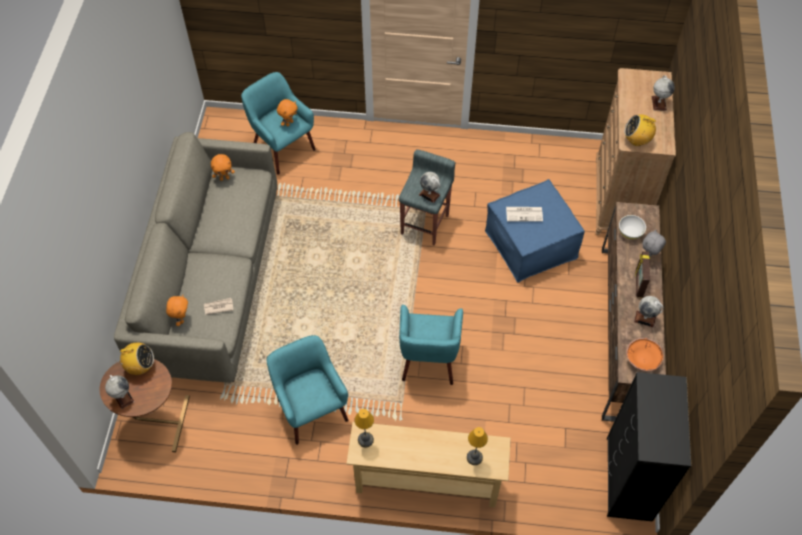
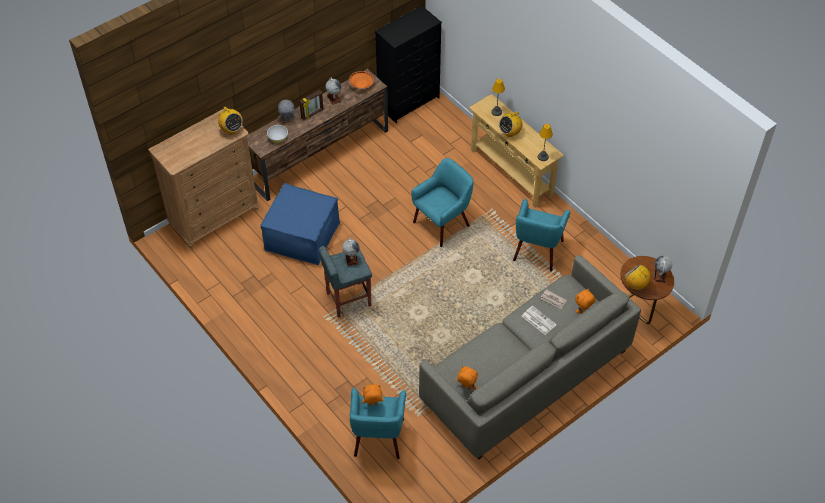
camera: 135 degrees left, 5 degrees down
(431, 441) = (510, 133): none -> radio
(524, 214) = (304, 216): newspaper -> newspaper (538, 320)
(658, 103) = (186, 138): globe -> none

